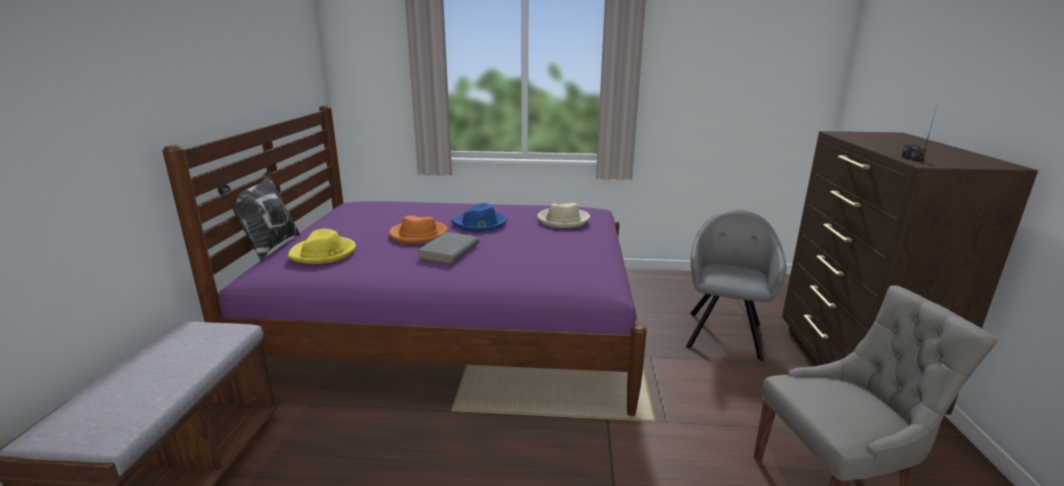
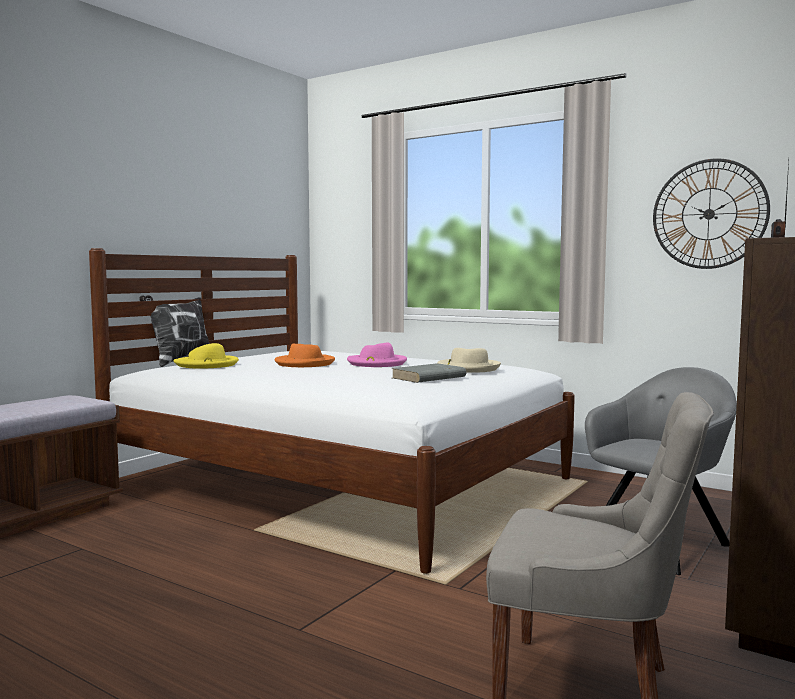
camera: 30 degrees right, 15 degrees down
(449, 251) = (307, 372): grey book -> grey book (428, 377)
(457, 329) = (339, 483): purple bed -> white bed
(480, 223) = (376, 363): blue hat -> pink hat
(710, 80) = (709, 214): none -> wall clock

